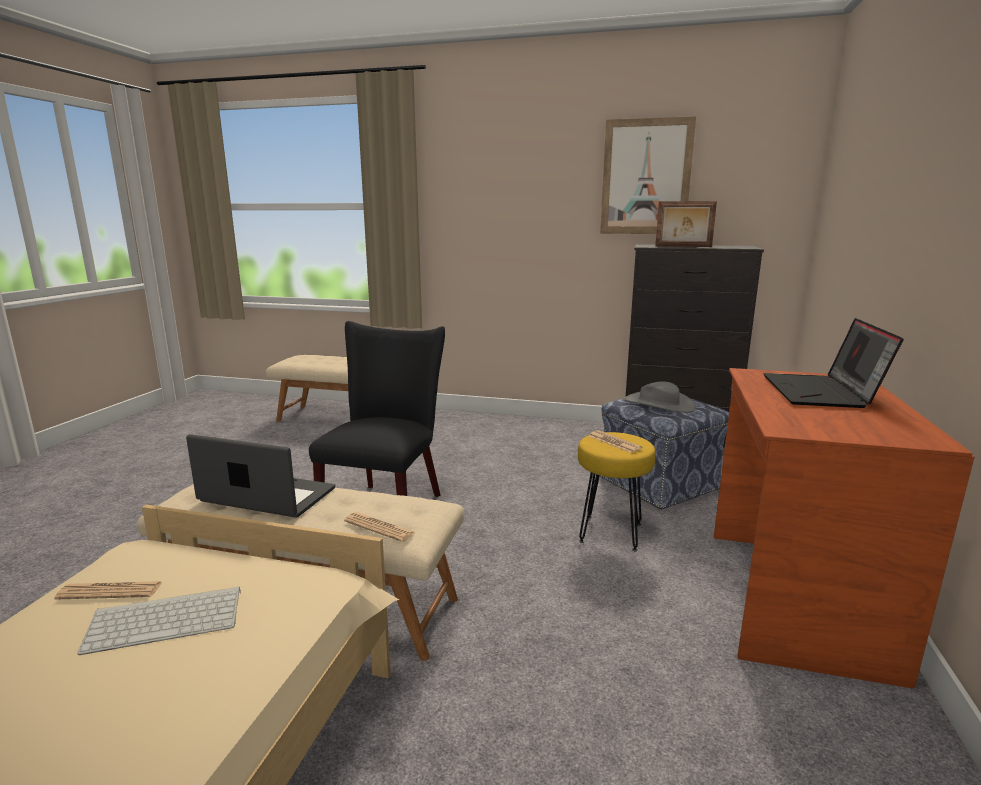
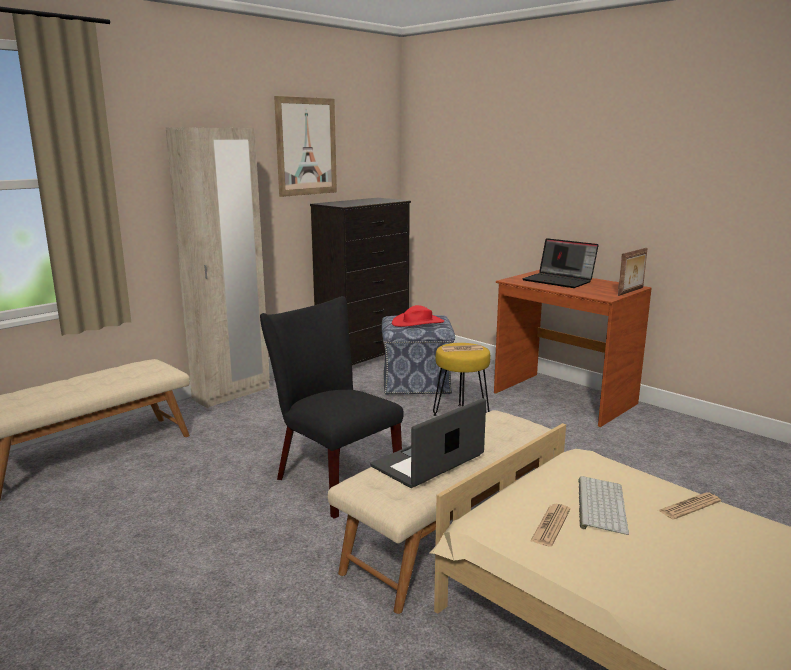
camera: 60 degrees left, 0 degrees up
(379, 527) = (519, 432): newspaper -> newspaper (689, 506)
(504, 421) = (232, 394): none -> beige wardrobe
(658, 404) = (418, 322): grey hat -> red hat
(683, 246) = (362, 203): picture frame -> picture frame (631, 291)

